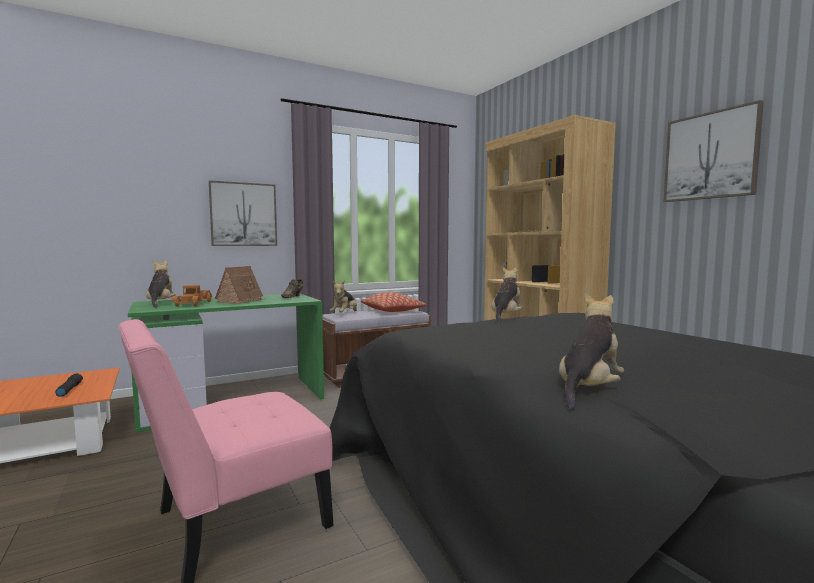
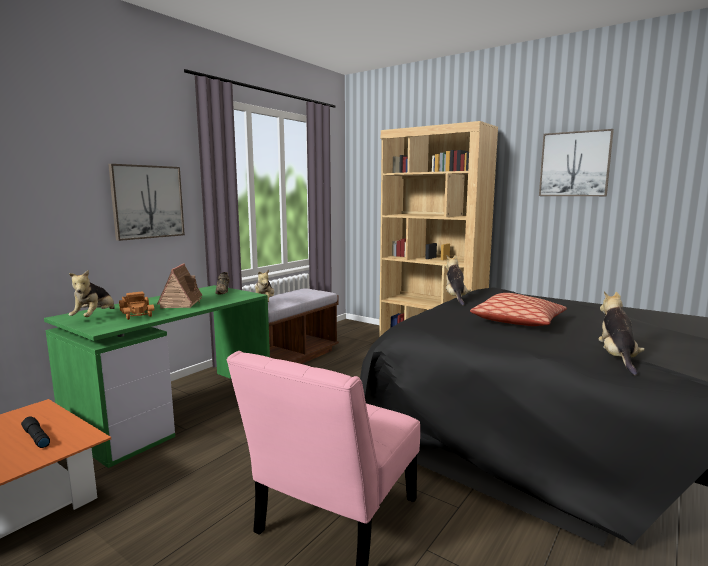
camera: 25 degrees left, 5 degrees up
(161, 304) = (95, 317): plush toy -> plush toy turned 135 degrees counterclockwise
(393, 311) = (303, 294): pillow -> pillow (518, 321)

